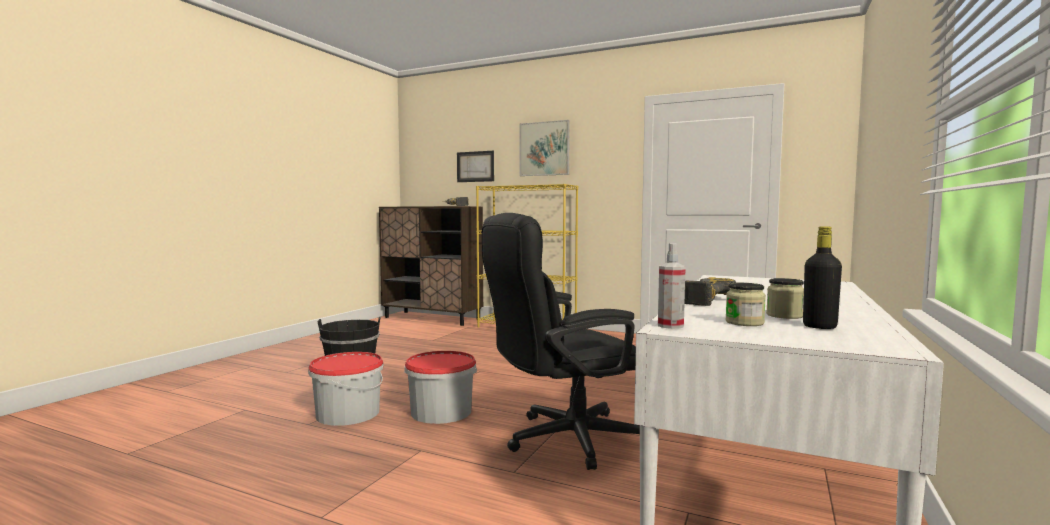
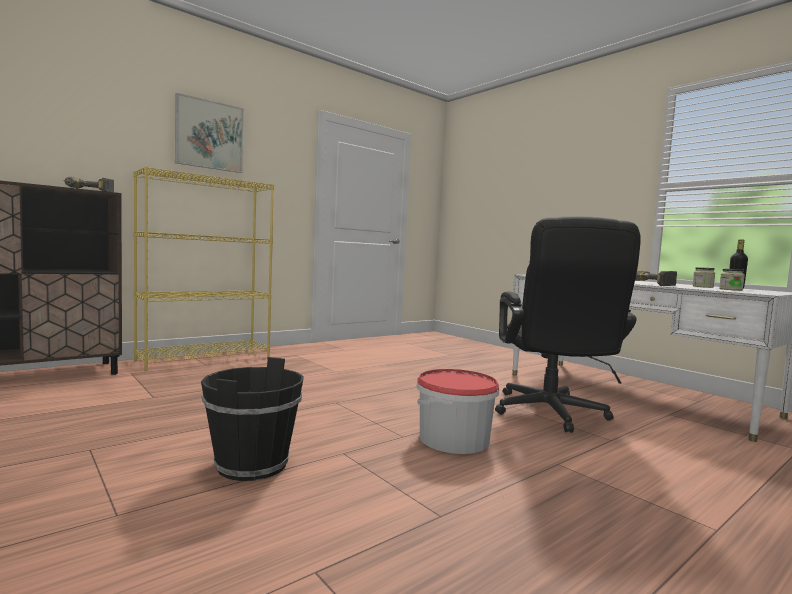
camera: 65 degrees left, 0 degrees up
(347, 413) = (418, 485): bucket -> none
(475, 166) = (93, 134): picture -> none
(670, 325) = (750, 292): spray bottle -> none

